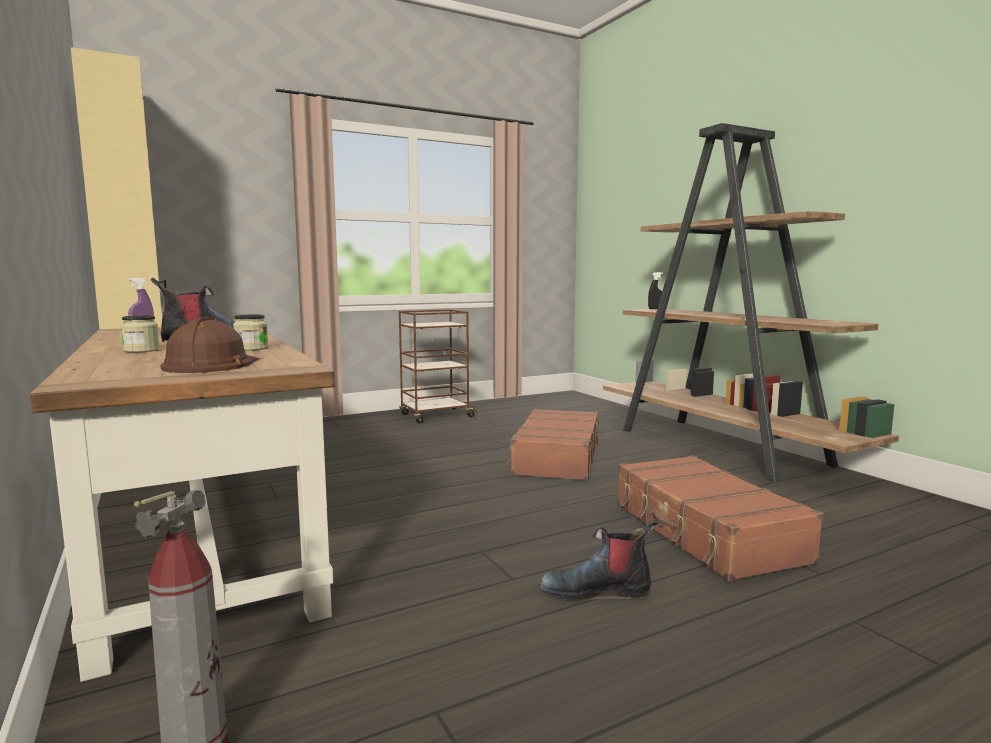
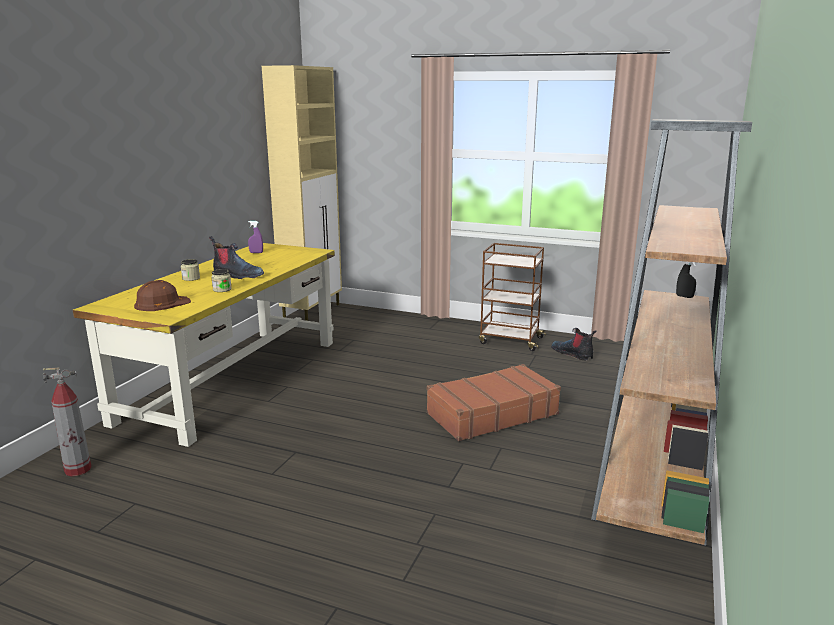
camera: 50 degrees right, 10 degrees up
(198, 533) = (234, 378): brown desk -> yellow desk
(597, 590) = (284, 503): boot -> boot (572, 354)
(705, 532) = (421, 515): brown suitcase -> none

